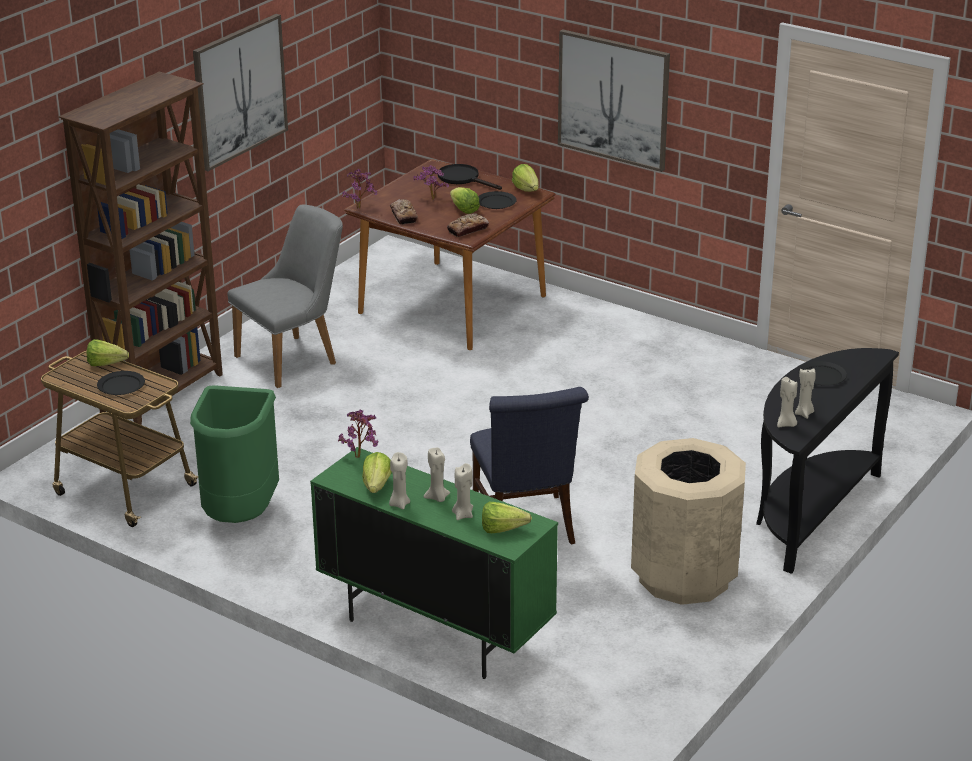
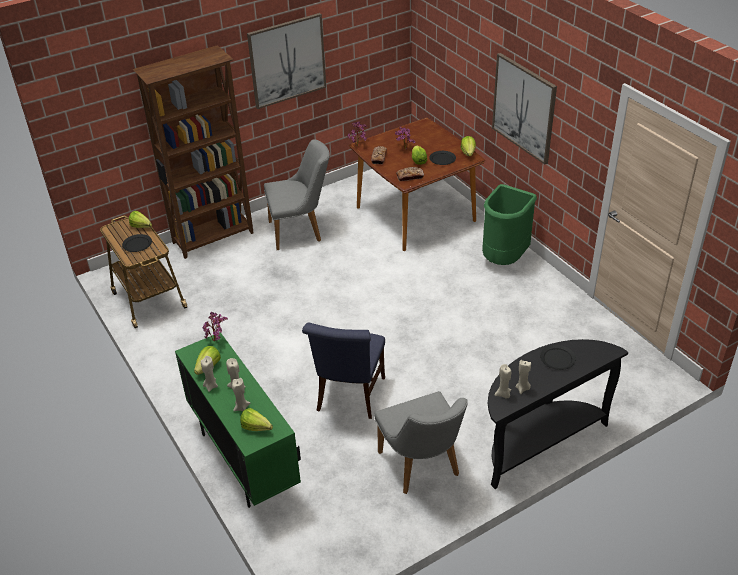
camera: 25 degrees right, 10 degrees up
(240, 515) = (196, 337): green trash can -> green trash can (504, 259)
(463, 179) = (435, 136): black frying pan -> none
(684, 577) = (422, 468): beige trash can -> grey chair

